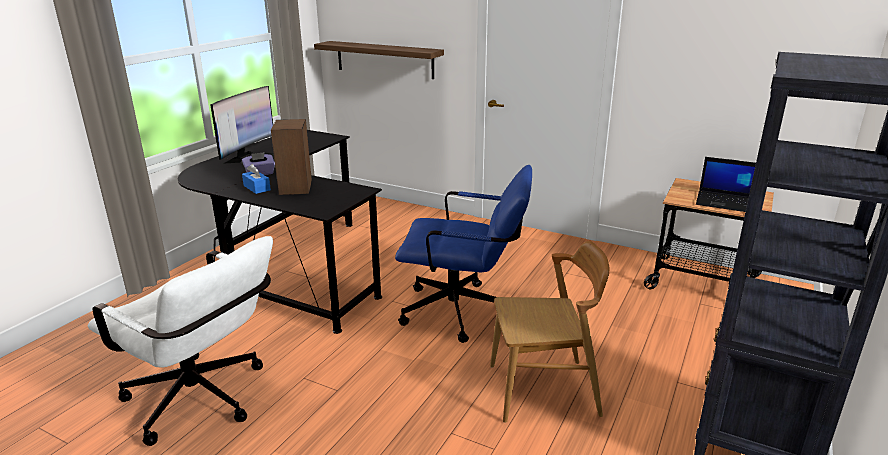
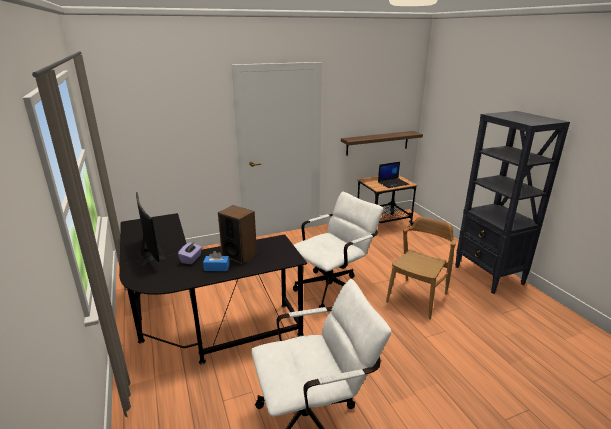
camera: 50 degrees left, 0 degrees up
(384, 59) = (161, 151): shelf -> shelf (377, 143)
(464, 312) = (334, 287): blue office chair -> white office chair

